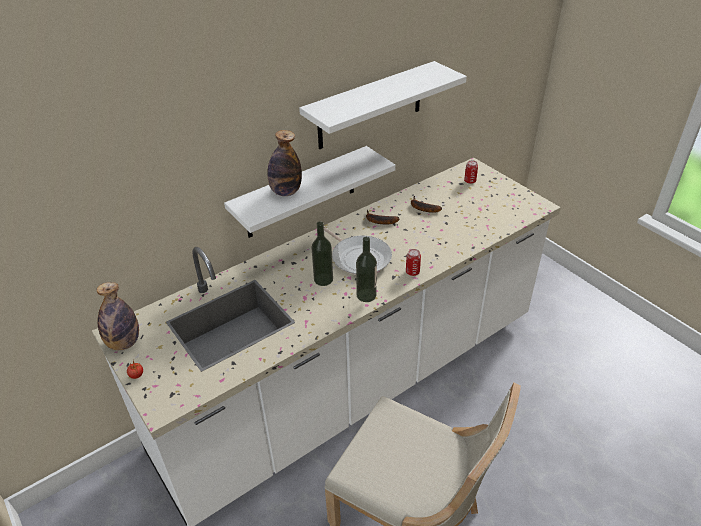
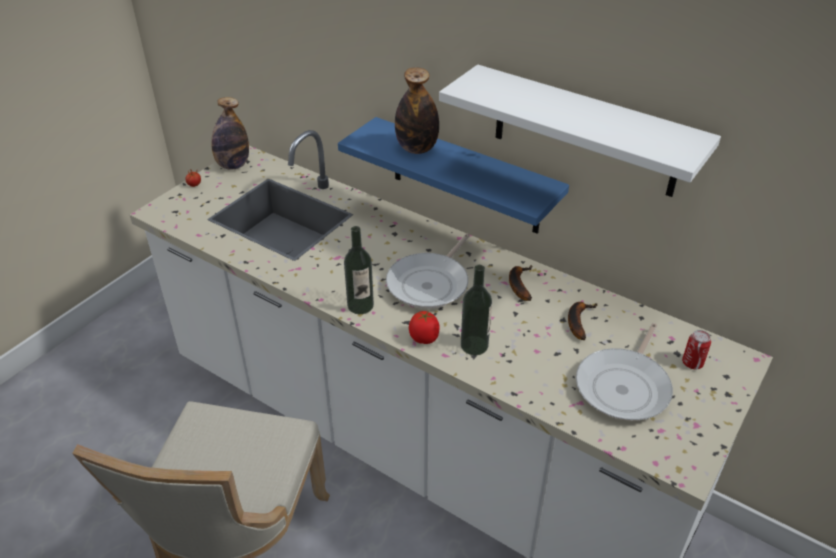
camera: 70 degrees right, 0 degrees up
(301, 193) = (465, 176): white shelf -> blue shelf
(323, 279) = (375, 264): bottle -> bottle (474, 345)
(412, 272) = (424, 338): can -> tomato
(479, 207) = (624, 386): none -> frying pan

